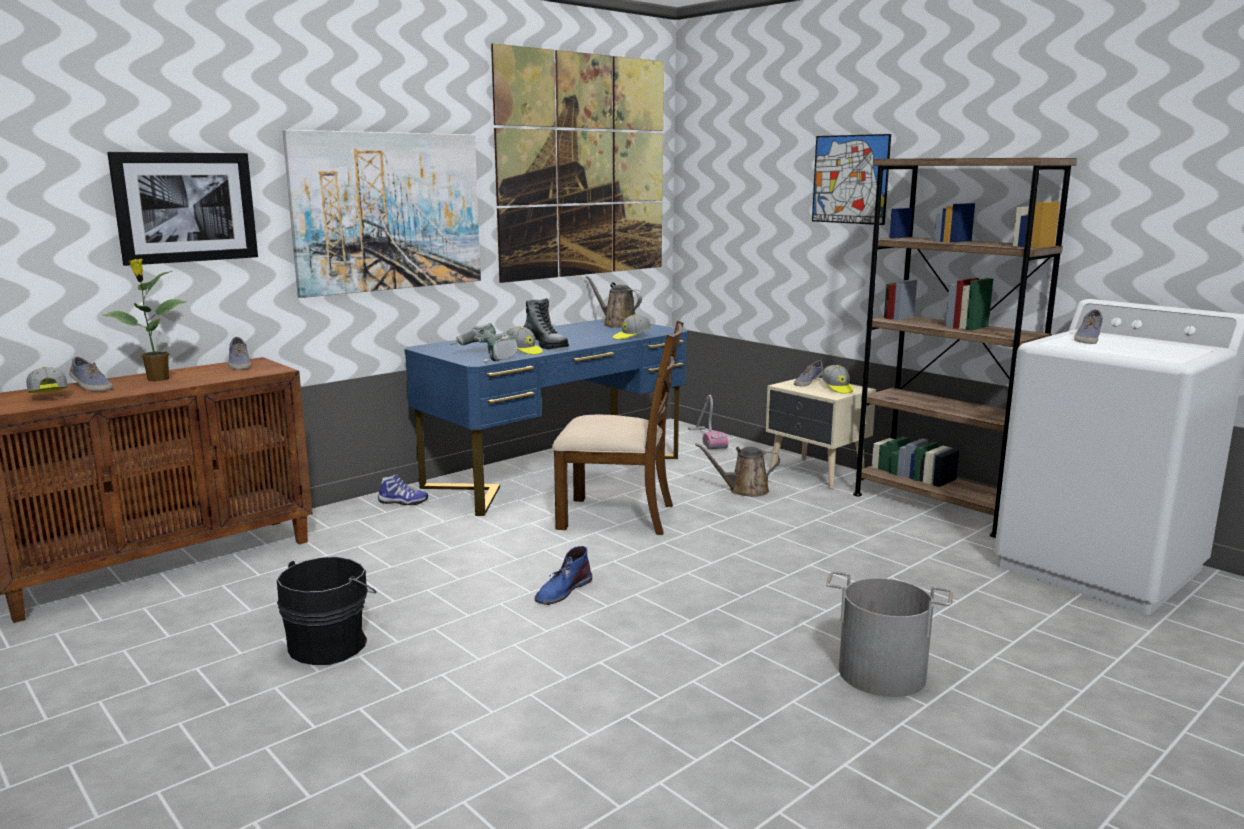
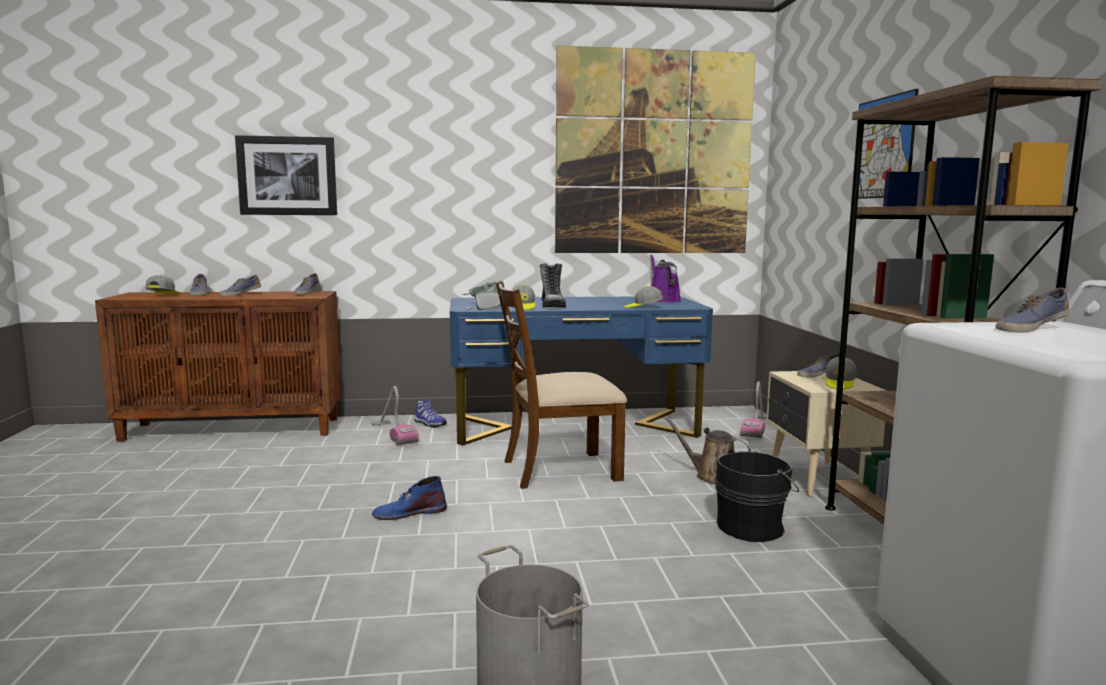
camera: 35 degrees right, 5 degrees down
(157, 379) = (240, 294): potted plant -> shoe
(331, 644) = (211, 501): black bucket -> black bucket (753, 527)
(384, 521) = (393, 433): none -> vacuum cleaner
(388, 211) = (450, 186): picture -> none
(617, 325) = (662, 300): brown watering can -> purple watering can
(618, 516) = (559, 470): brown chair -> brown chair turned 120 degrees clockwise

